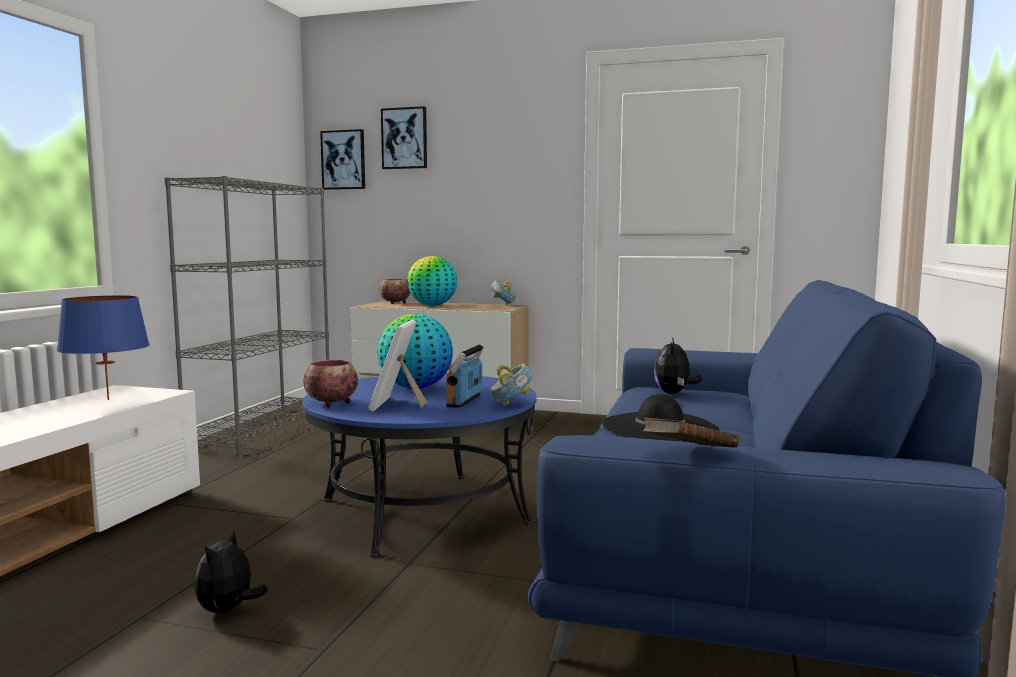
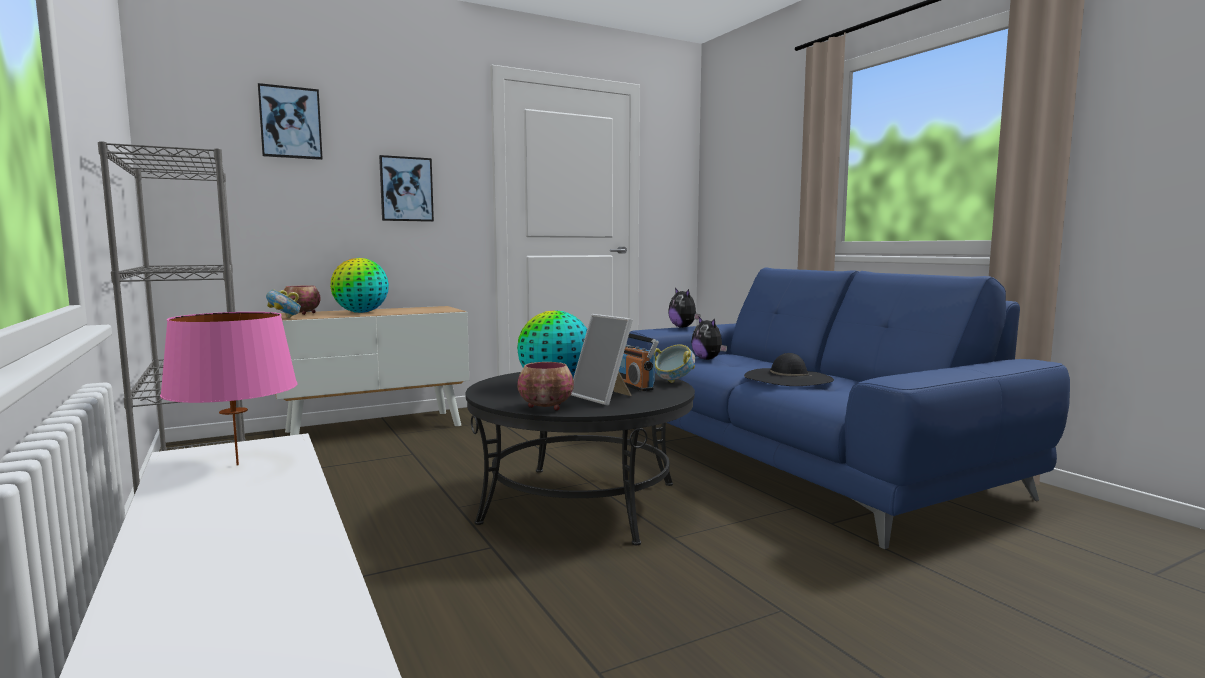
camera: 45 degrees left, 0 degrees up
(108, 400) = (238, 465): blue table lamp -> pink table lamp
(228, 610) = (649, 627): plush toy -> plush toy (683, 327)
(343, 160) = (199, 139): picture -> picture (406, 189)
(423, 511) = (581, 502): blue coffee table -> black coffee table
(503, 305) = (428, 307): bowl -> bowl (285, 318)
(689, 454) = (960, 374): brown book -> none

